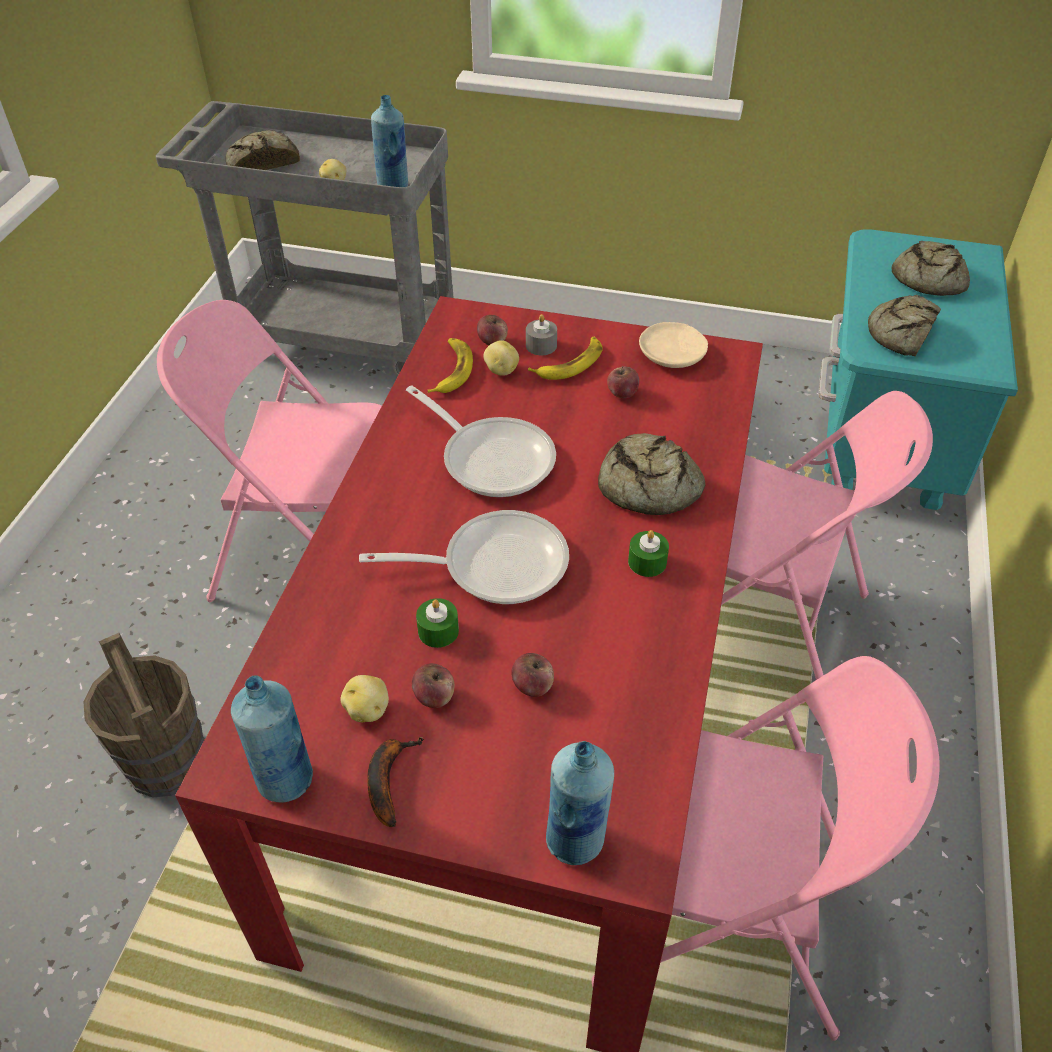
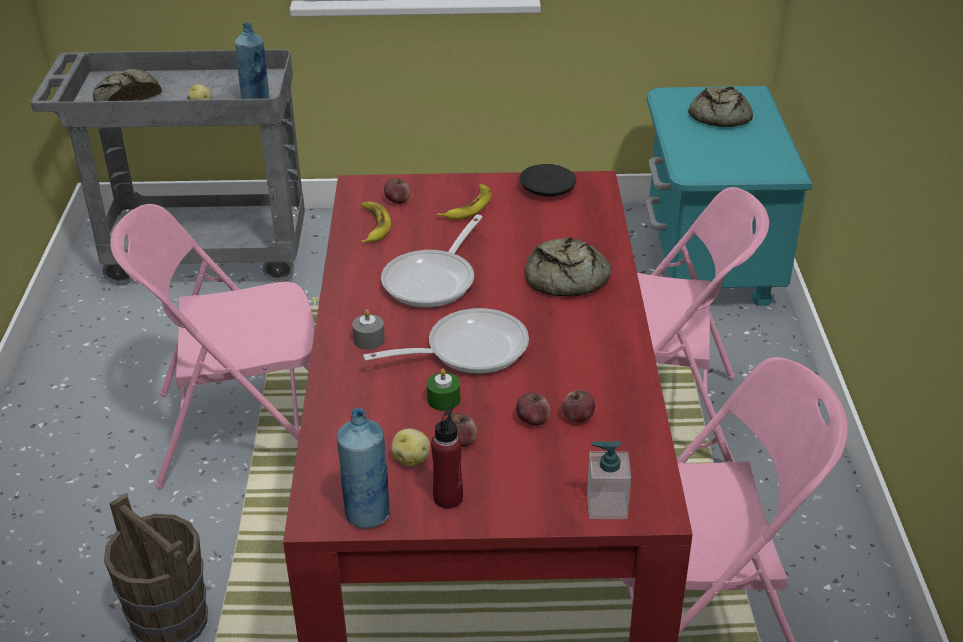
camera: 15 degrees left, 10 degrees down
(388, 779) = (448, 498): banana -> red bottle
(492, 458) = (434, 280): frying pan -> frying pan turned 90 degrees clockwise
(501, 370) = (414, 220): potato -> none
(541, 345) = (439, 198): grey candle -> grey candle (369, 339)
(576, 840) = (606, 505): blue bottle -> soap dispenser
(622, 393) = (519, 220): apple -> apple (577, 417)
(647, 562) = (586, 327): green candle -> none
(672, 355) = (548, 189): beige plate -> black plate
(901, 333) = (712, 157): bread -> none

